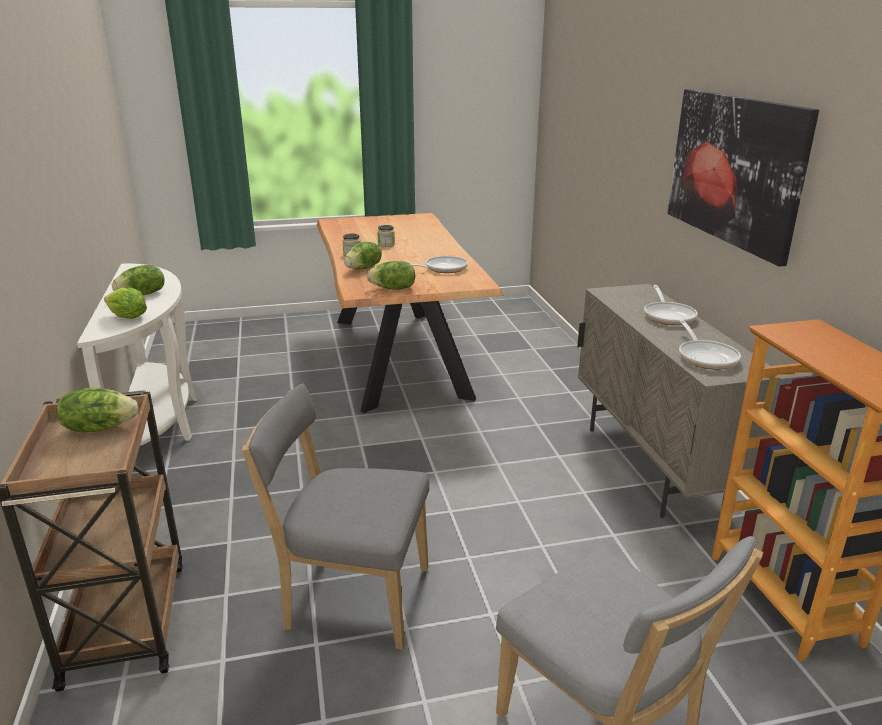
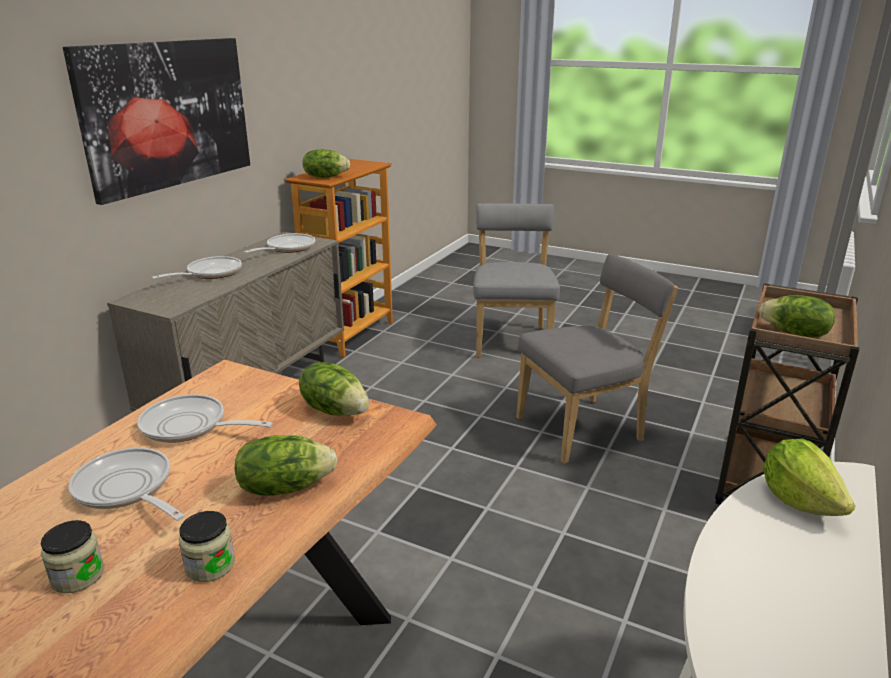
camera: 140 degrees left, 0 degrees up
(142, 294) = (779, 582): lettuce -> lettuce (325, 177)
(351, 597) = (584, 428): grey chair -> grey chair turned 75 degrees counterclockwise
(418, 254) = (127, 490): none -> frying pan

